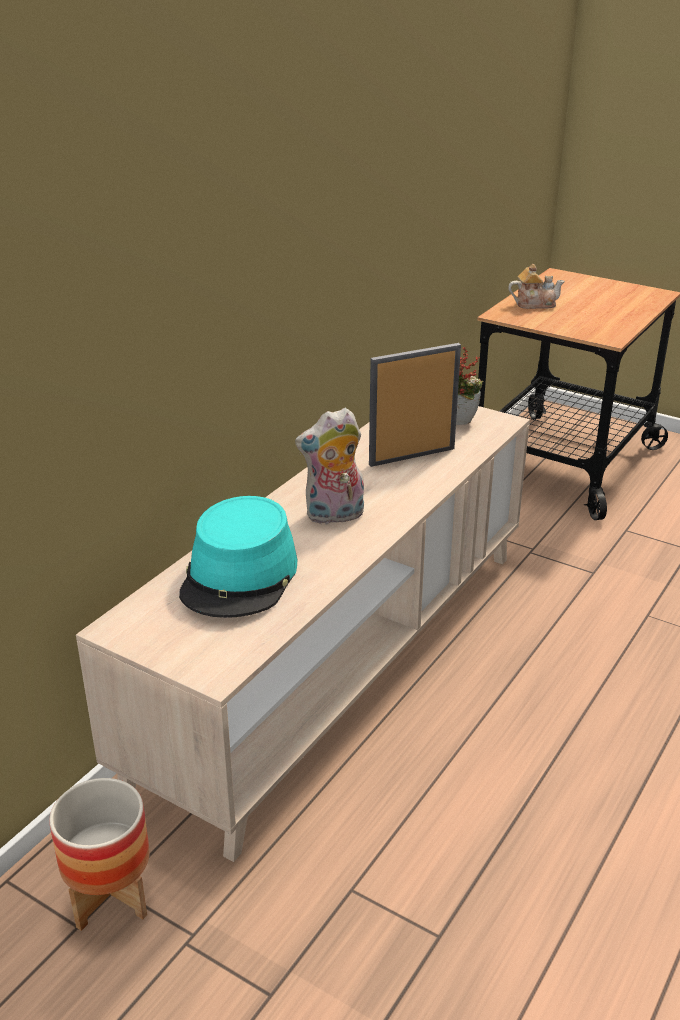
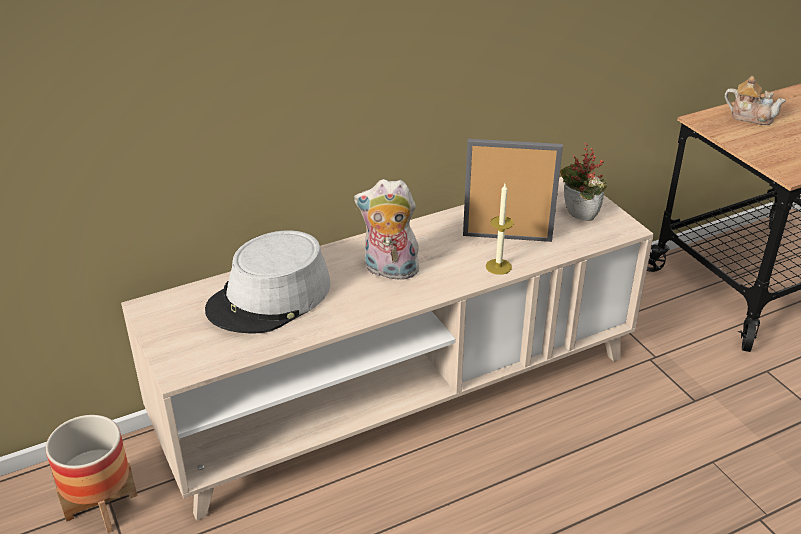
camera: 30 degrees right, 5 degrees up
(240, 576) = (270, 298): turquoise hat -> grey hat
(430, 482) = (498, 266): none -> candle

